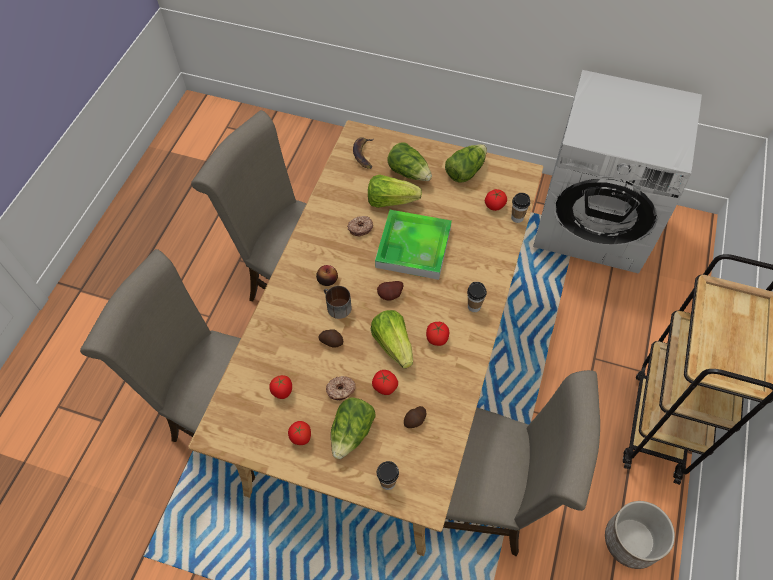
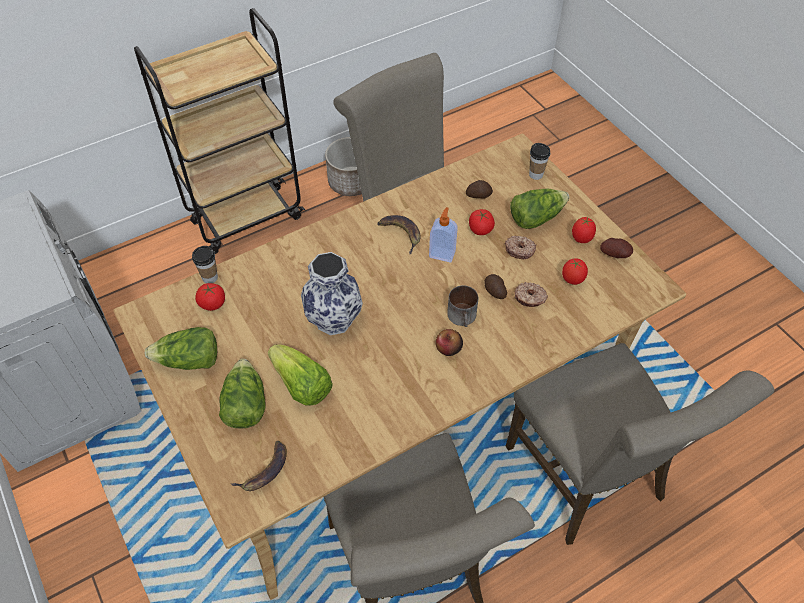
camera: 140 degrees left, 5 degrees down
(360, 228) = (364, 379): donut -> donut (529, 298)
(391, 296) = (403, 292): potato -> potato (615, 254)
(393, 344) = (442, 253): lettuce -> soap dispenser
(413, 247) = (335, 320): tray -> vase
(437, 338) = (401, 234): tomato -> banana
(474, 306) = (343, 235): cup -> none

